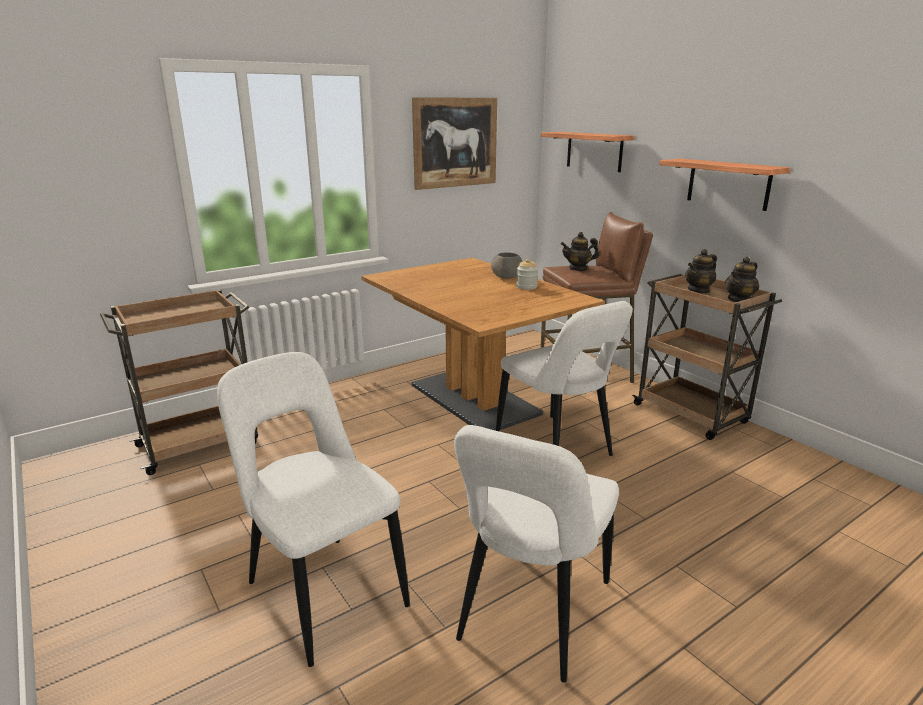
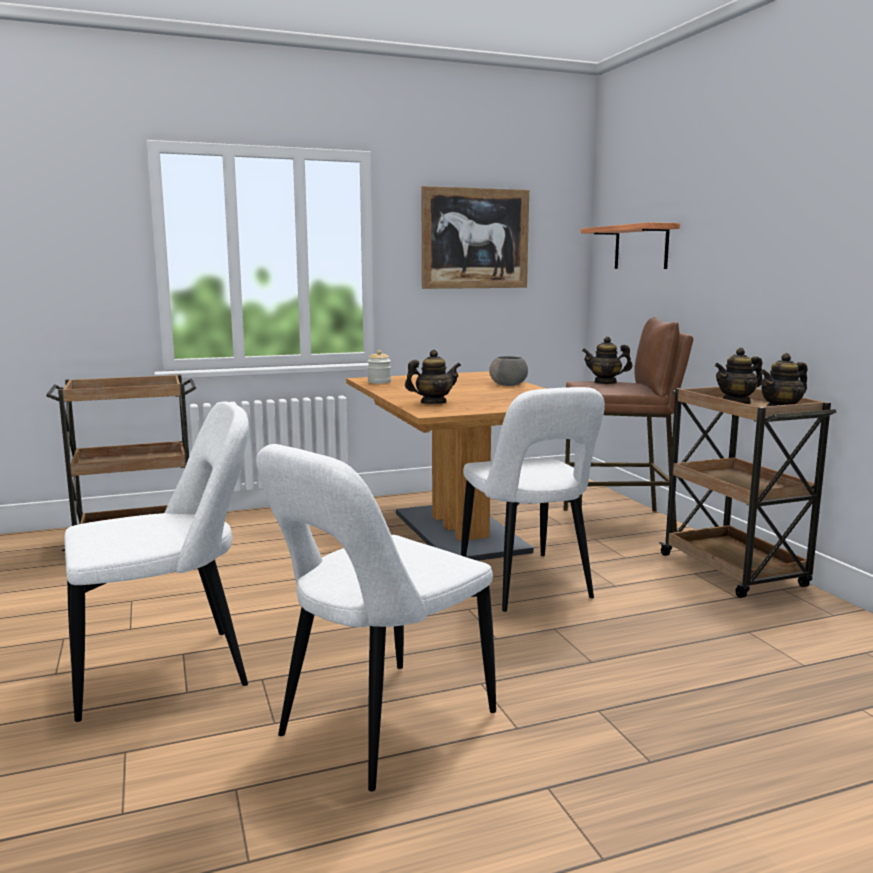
camera: 15 degrees right, 10 degrees down
(322, 590) = (168, 672): white chair -> white chair turned 90 degrees clockwise
(471, 308) = (433, 403): none -> teapot
(526, 287) = (521, 392): jar -> jar (379, 382)
(728, 184) = (776, 268): shelf -> none

